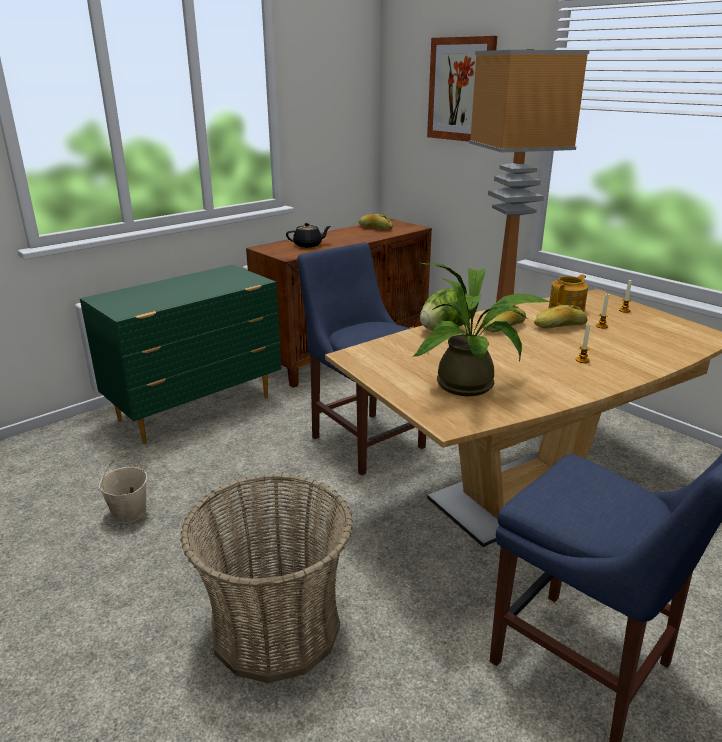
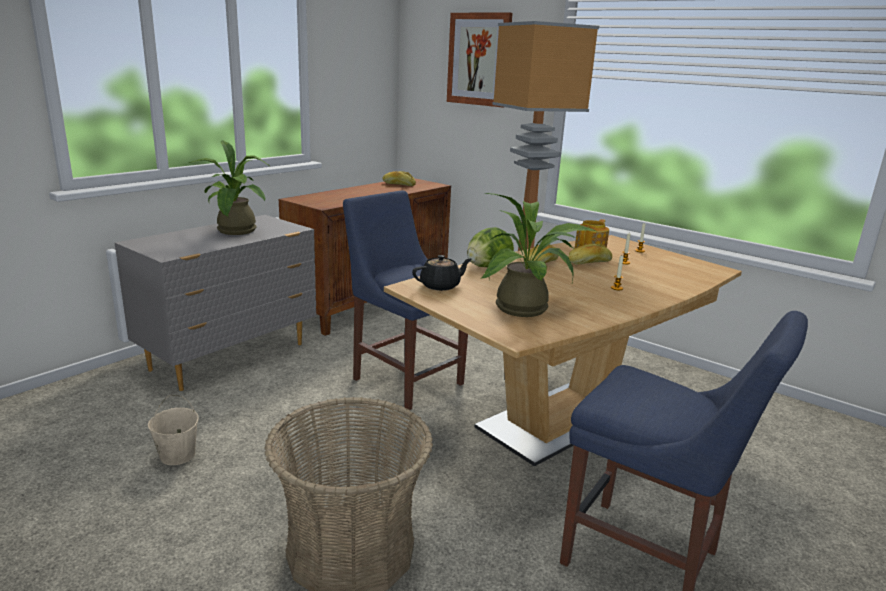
camera: 10 degrees left, 5 degrees down
(198, 286) = (236, 232): none -> potted plant
(198, 408) = (231, 357): green dresser -> grey dresser
(308, 245) = (339, 197): black teapot -> black teapot (441, 286)

